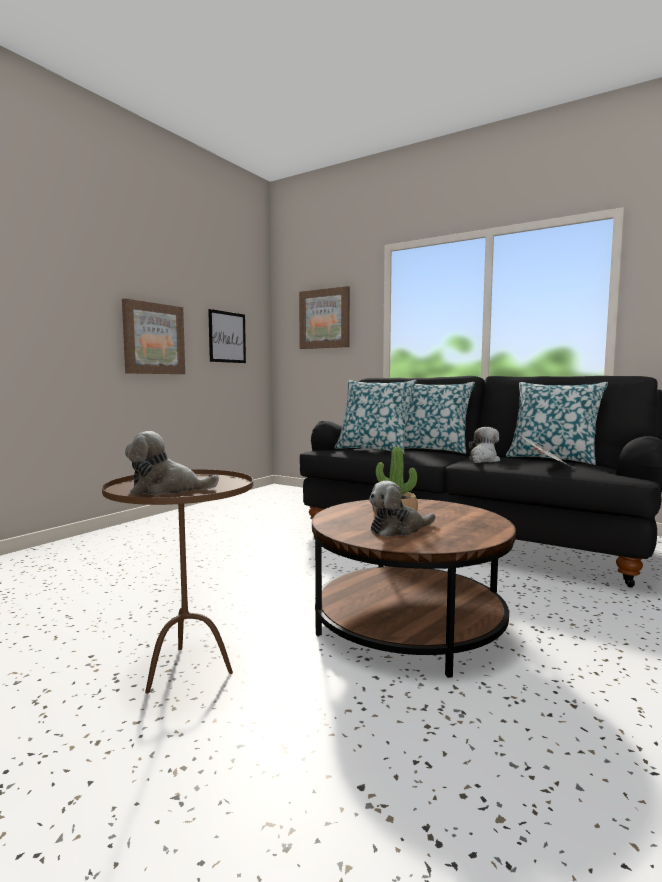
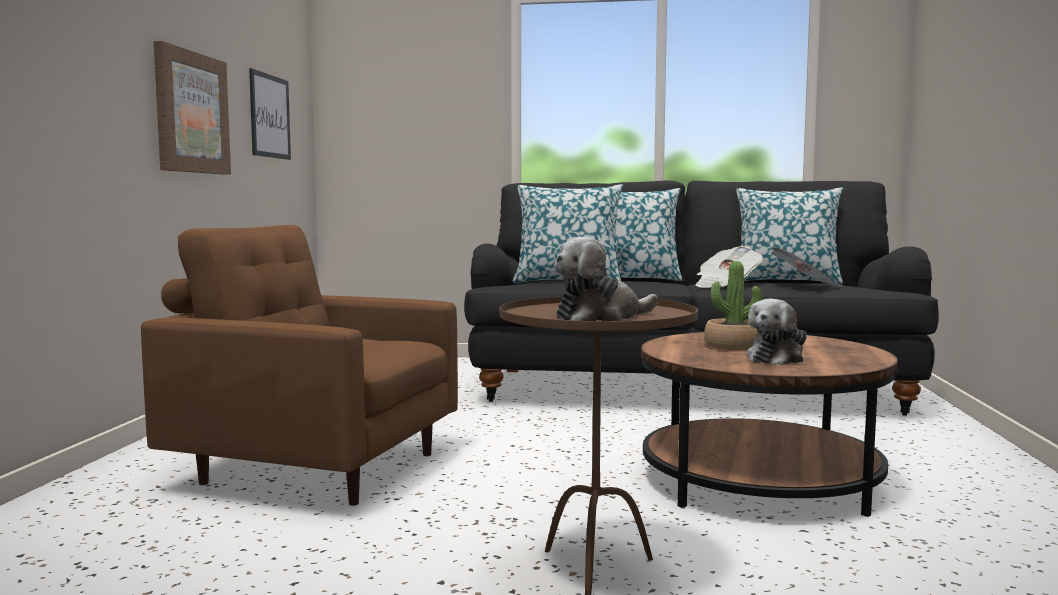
camera: 25 degrees left, 0 degrees up
(153, 560) = (316, 467): none -> brown armchair
(325, 319) = (412, 95): picture -> none
(483, 460) = (725, 285): plush toy -> newspaper

